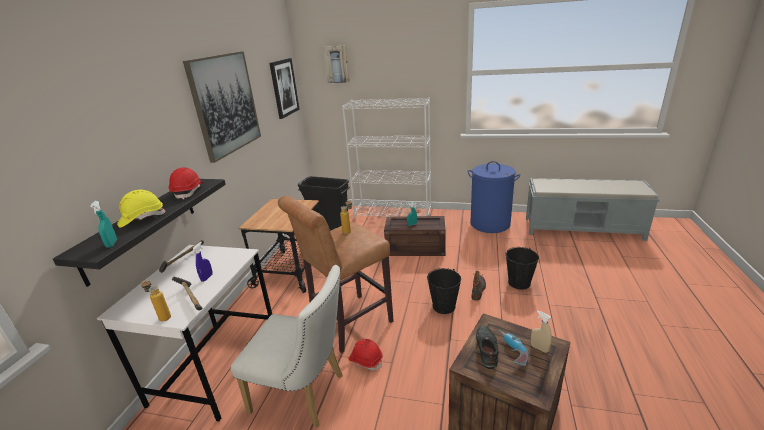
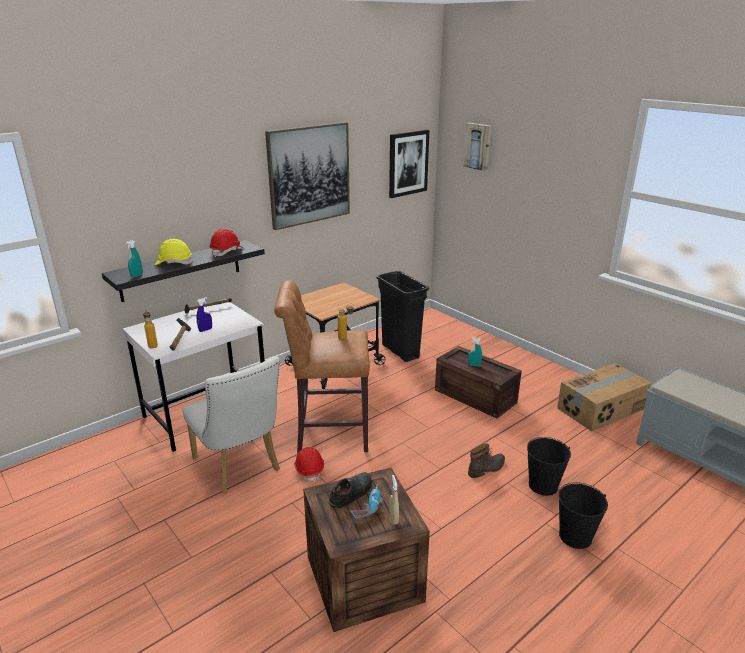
camera: 35 degrees right, 0 degrees up
(393, 214) = (498, 349): white bookcase -> none
(444, 306) = (430, 465): black bucket -> black bucket (575, 536)
(490, 224) = (601, 409): blue laundry basket -> cardboard box

